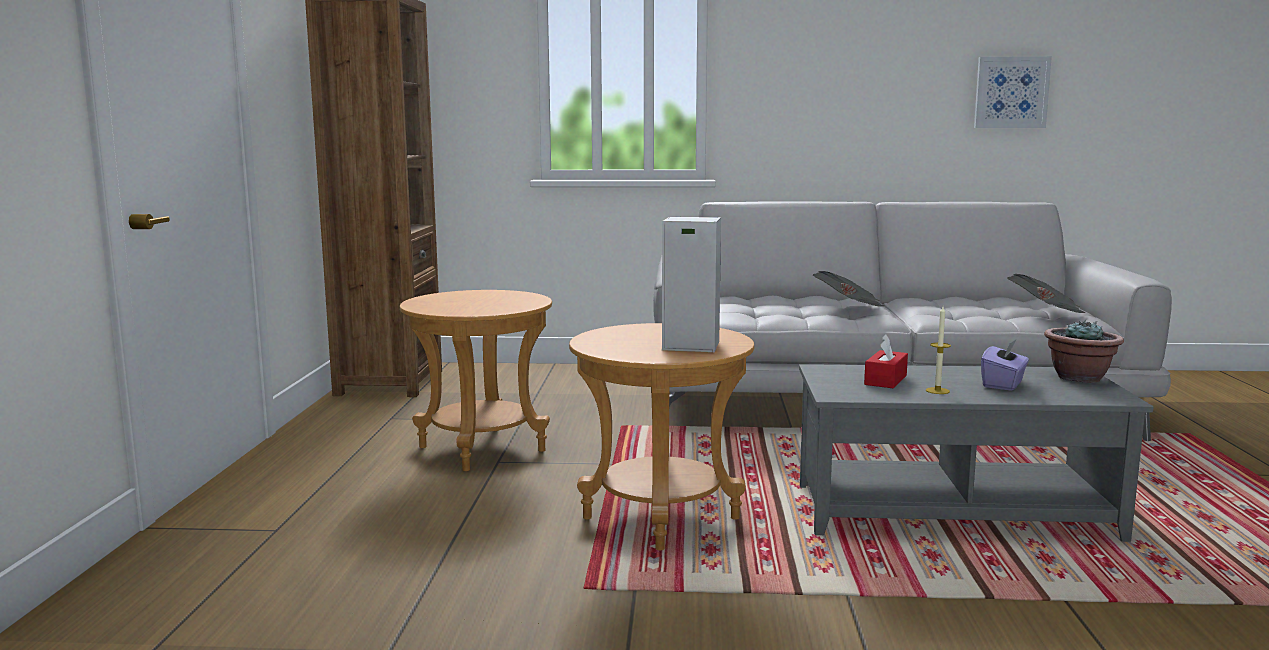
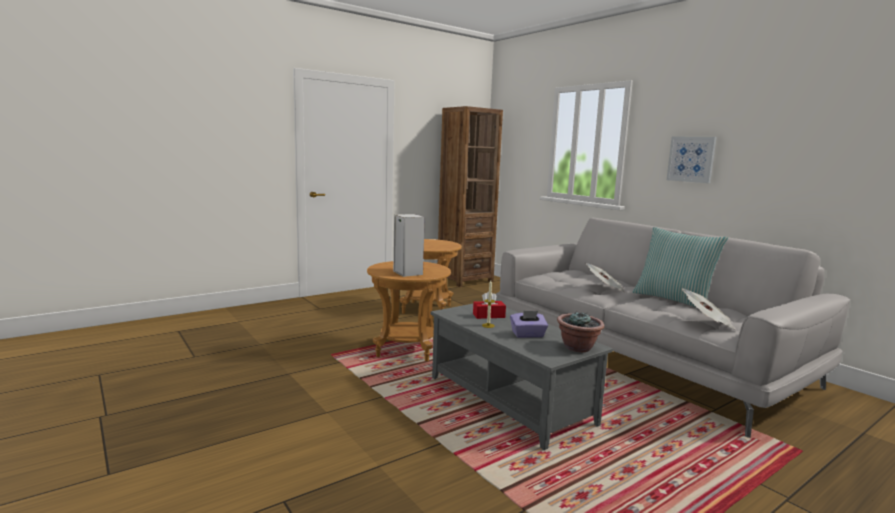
camera: 50 degrees right, 0 degrees up
(930, 302) = (673, 300): none -> pillow
(1011, 92) = (826, 163): picture -> picture (691, 159)

